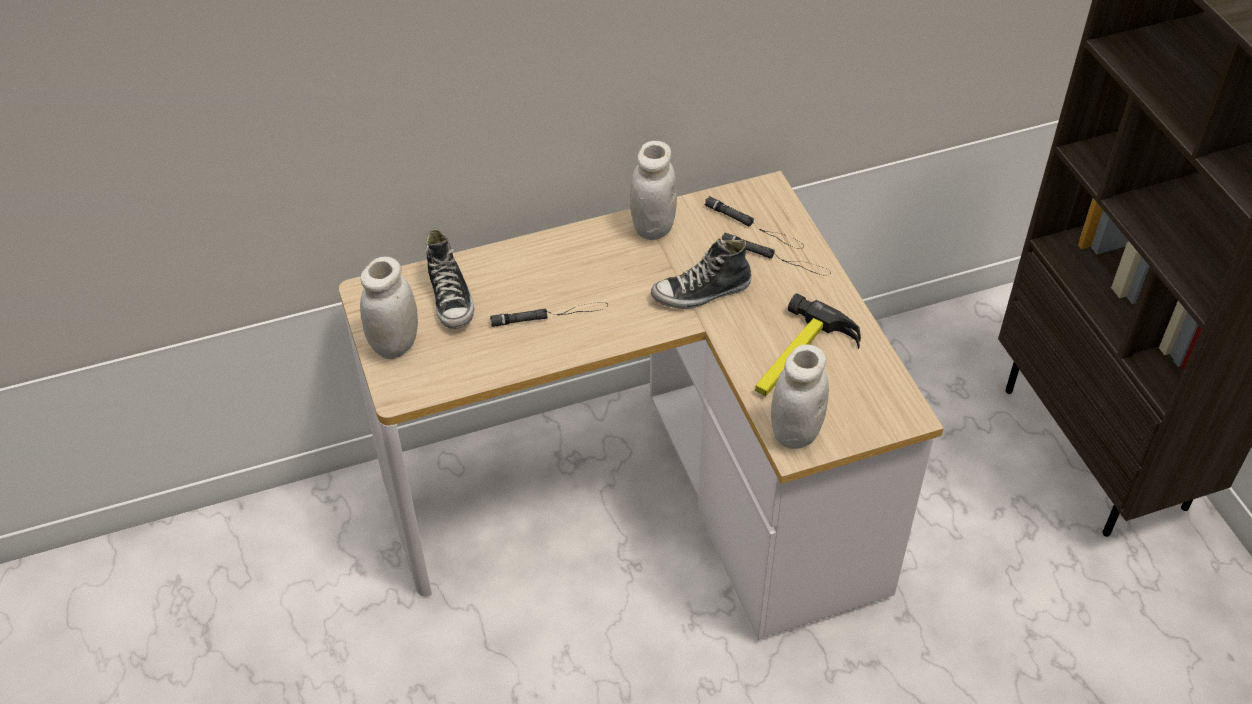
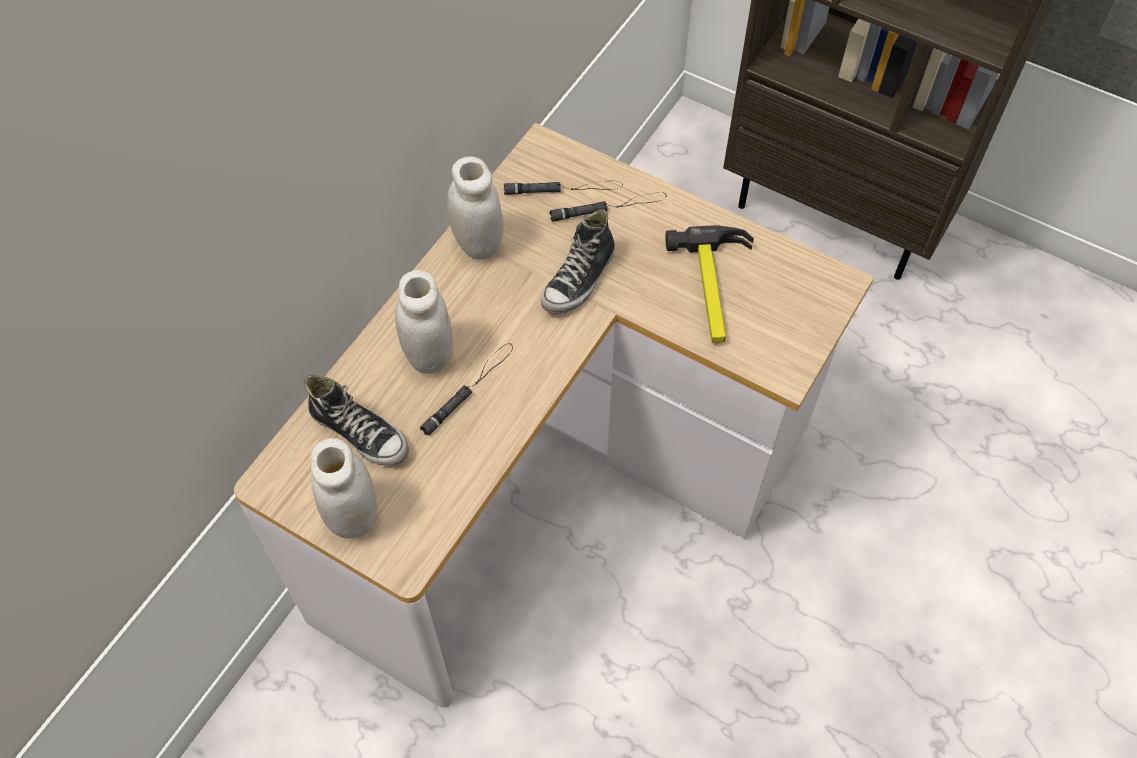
camera: 40 degrees left, 10 degrees up
(795, 432) = (774, 358): white jar -> white jar (429, 355)

